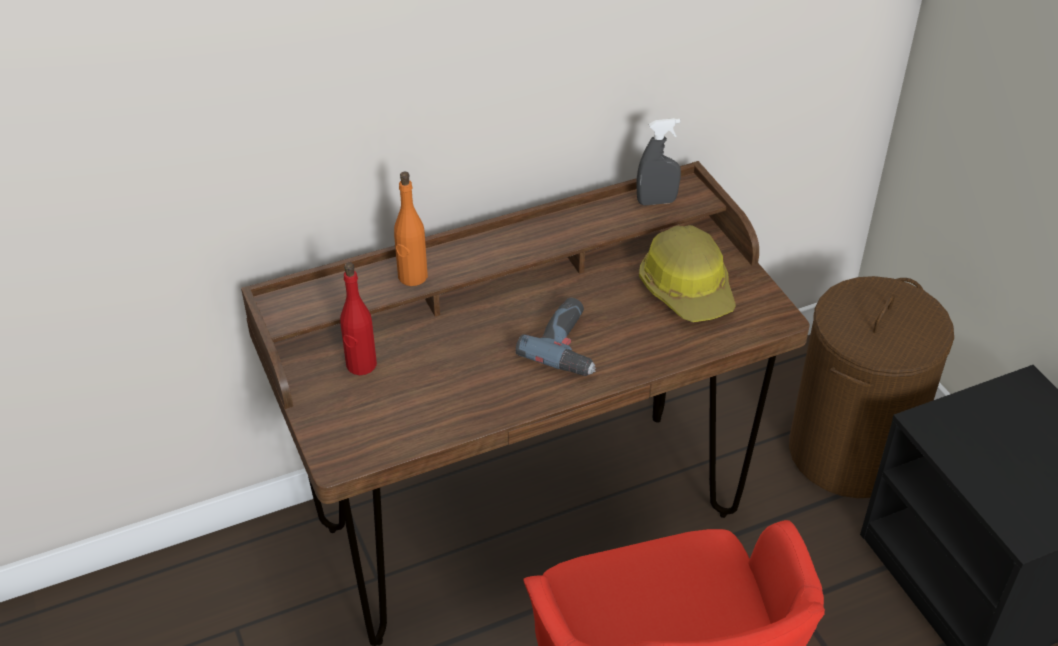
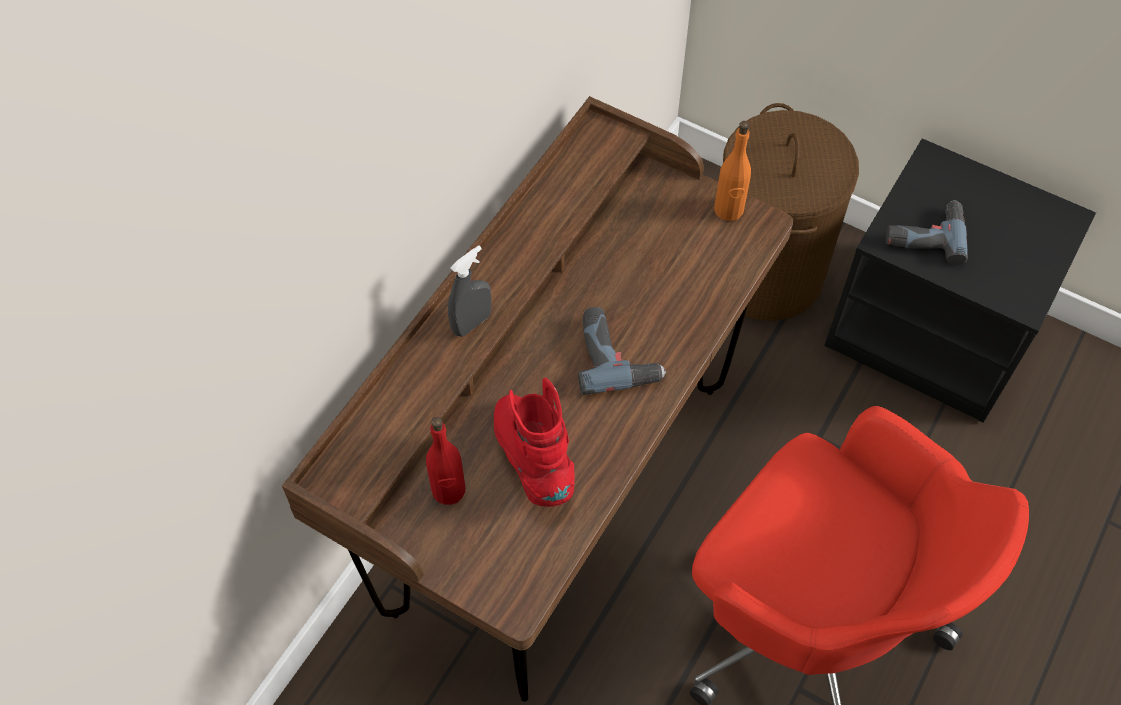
camera: 35 degrees left, 15 degrees up
(412, 277) = (436, 372): orange bottle -> orange bottle (728, 210)
(441, 378) = (534, 459): none -> red boot
(656, 201) = (586, 161): grey spray bottle -> grey spray bottle (471, 323)
(687, 289) = (667, 236): hard hat -> none
(970, 434) = (924, 233): none -> power drill

